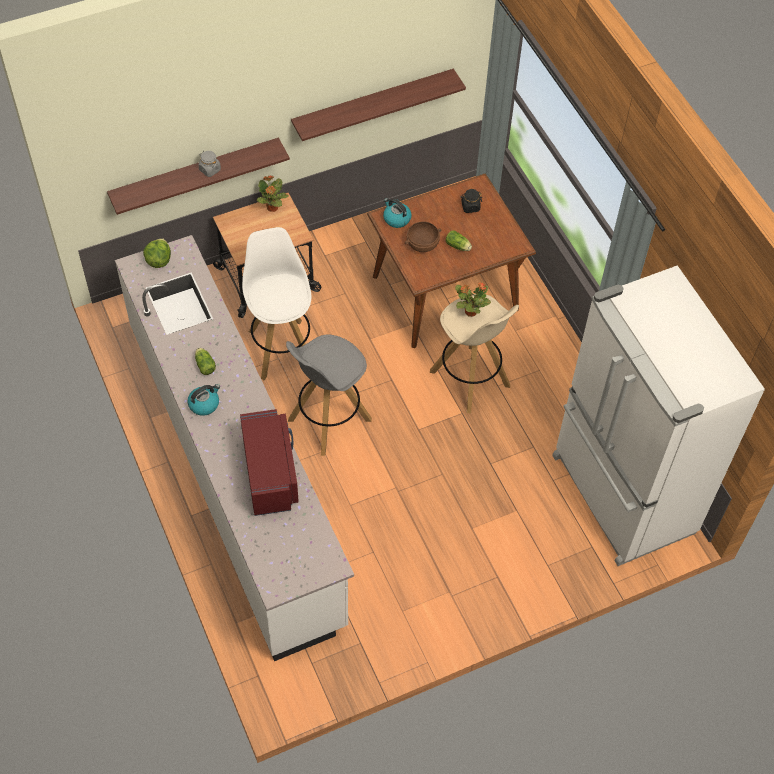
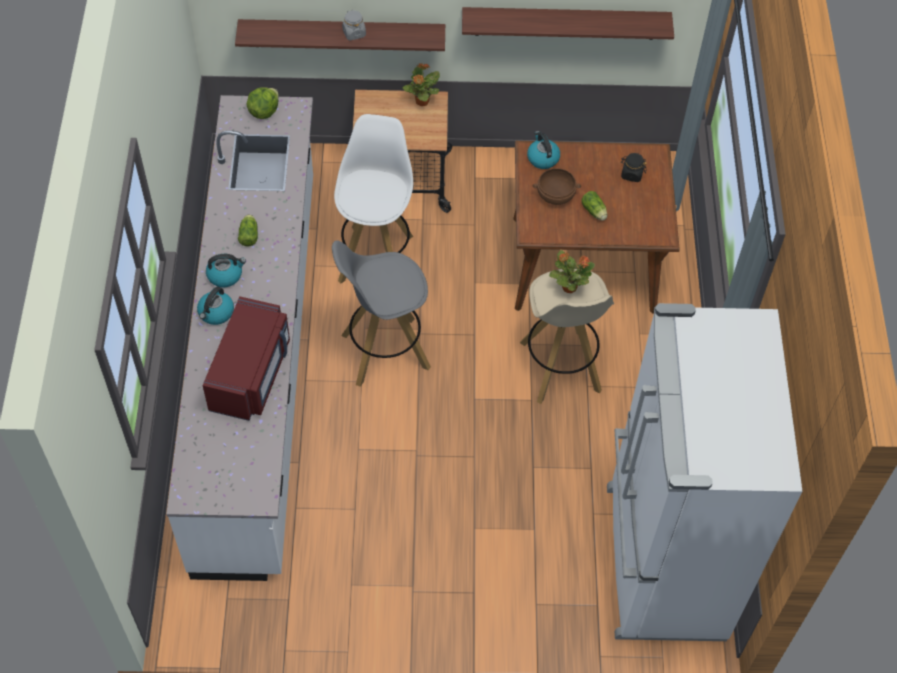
camera: 25 degrees right, 0 degrees up
(214, 437) = (216, 313): none -> kettle

